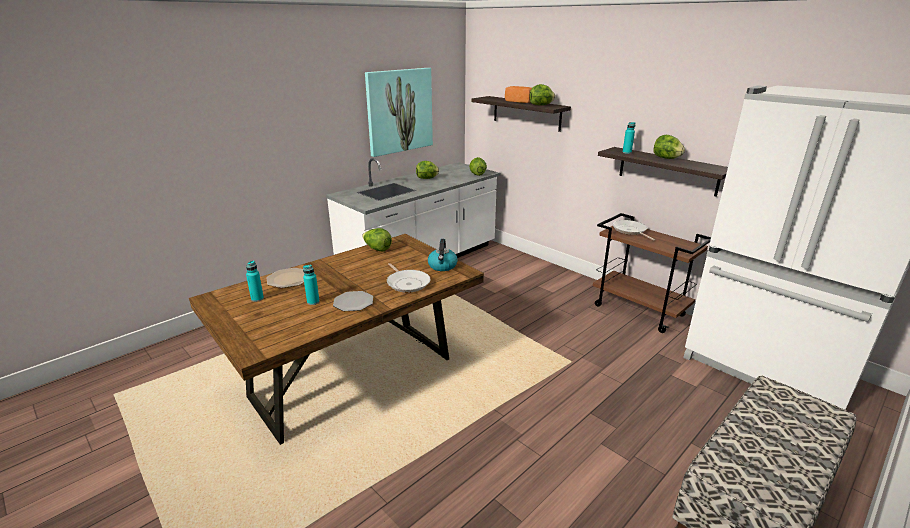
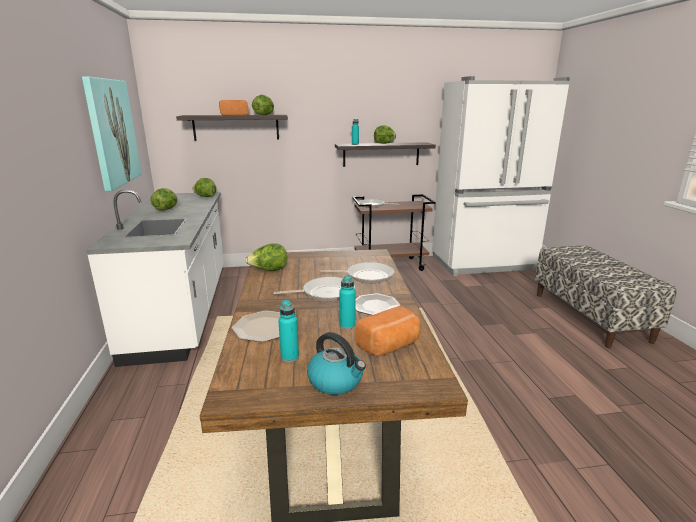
camera: 55 degrees left, 5 degrees down
(294, 324) = (390, 346): none -> bread
(358, 279) = (325, 293): none -> frying pan
(442, 266) = (353, 257): kettle -> kettle (336, 381)

